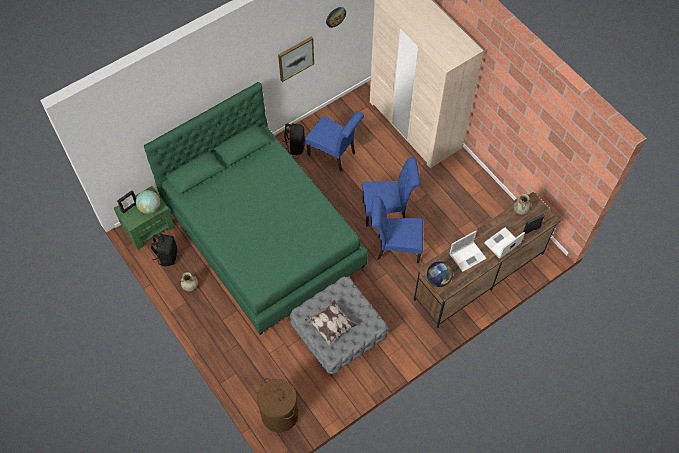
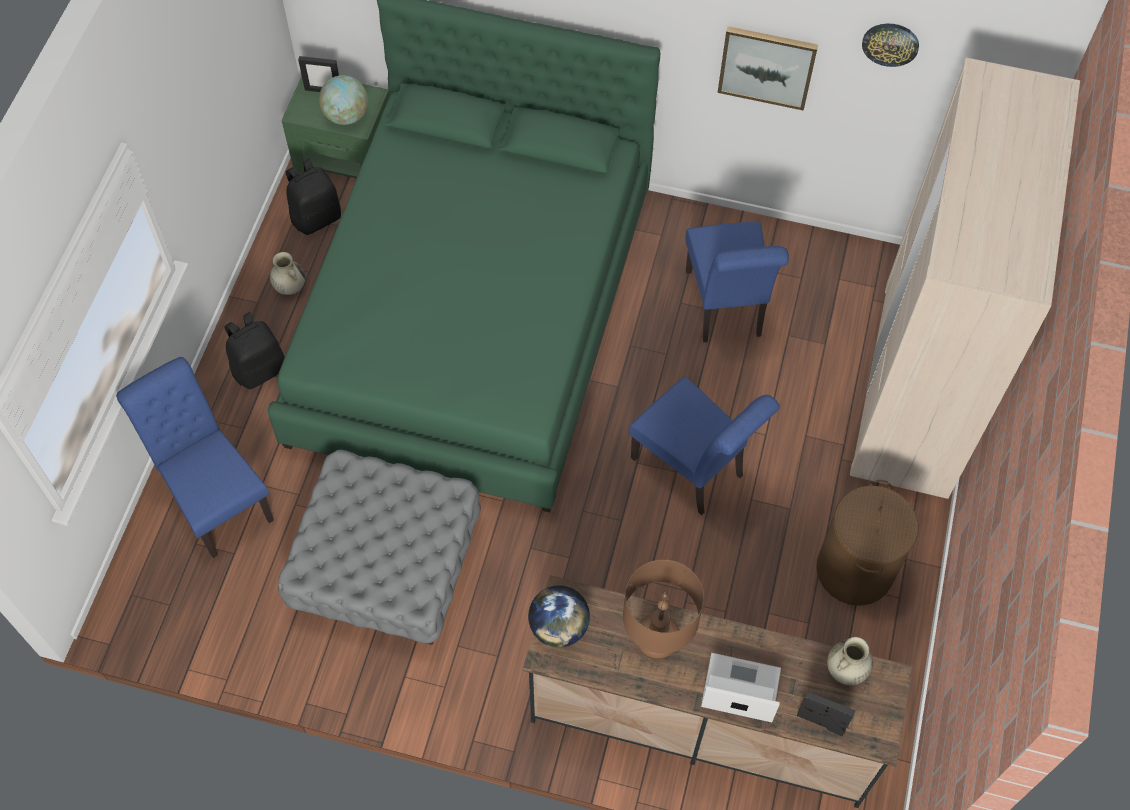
camera: 50 degrees right, 0 degrees up
(280, 414) = (163, 583): brown laundry basket -> brown laundry basket (855, 570)
(295, 146) = (684, 240): black backpack -> black backpack (259, 368)
(330, 325) = (356, 529): pillow -> none
(395, 248) = (630, 535): blue chair -> blue chair (216, 498)
(468, 256) = (656, 645): laptop -> brown table lamp

